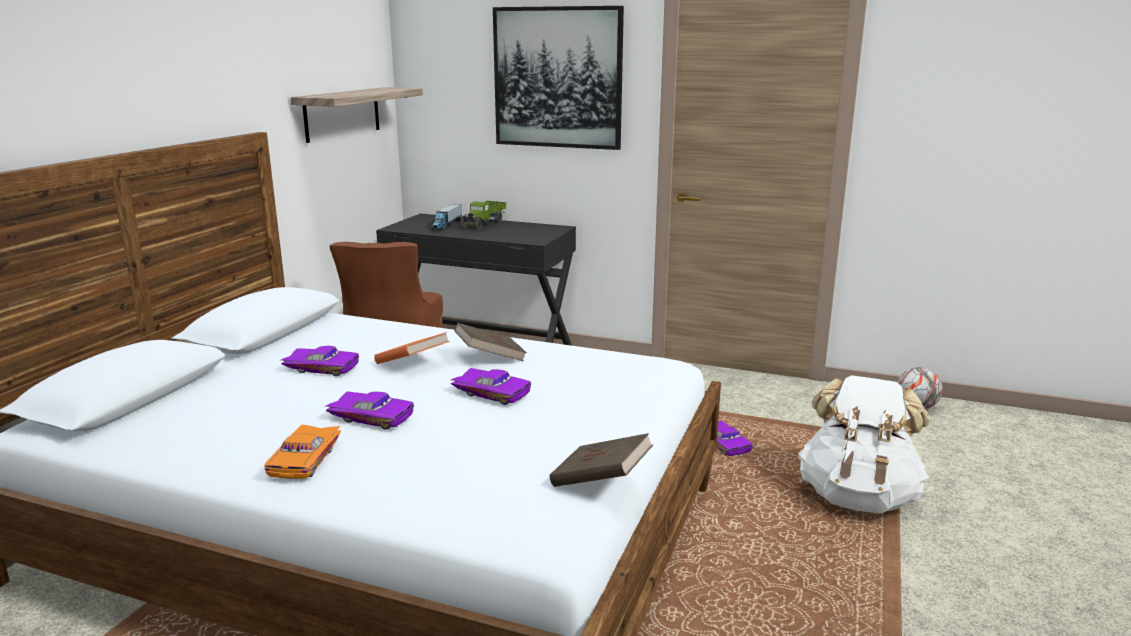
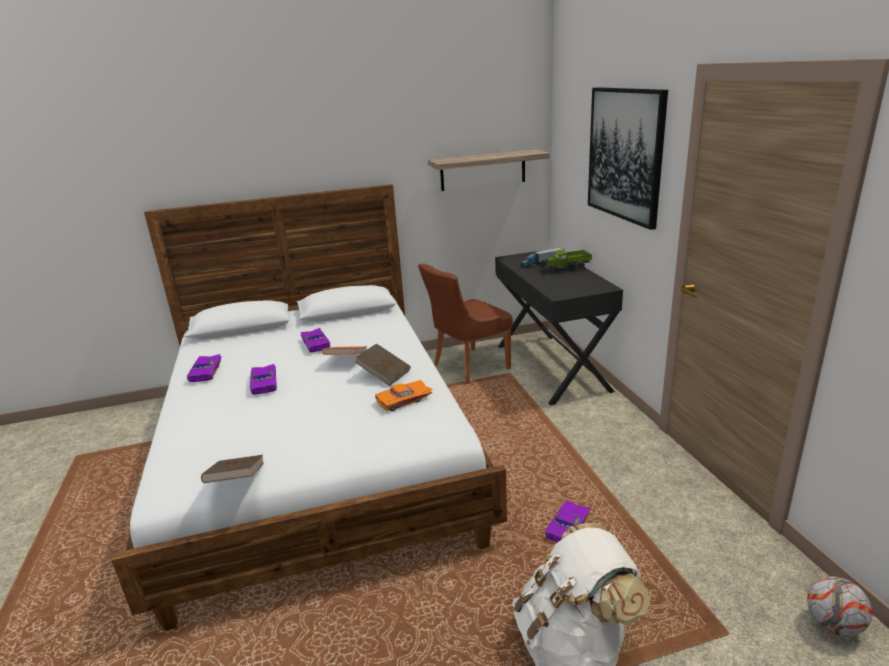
camera: 55 degrees right, 5 degrees up
(308, 459) = (206, 393): orange toy car -> orange toy car (405, 401)
(492, 392) = (332, 398): purple toy car -> purple toy car (207, 372)

